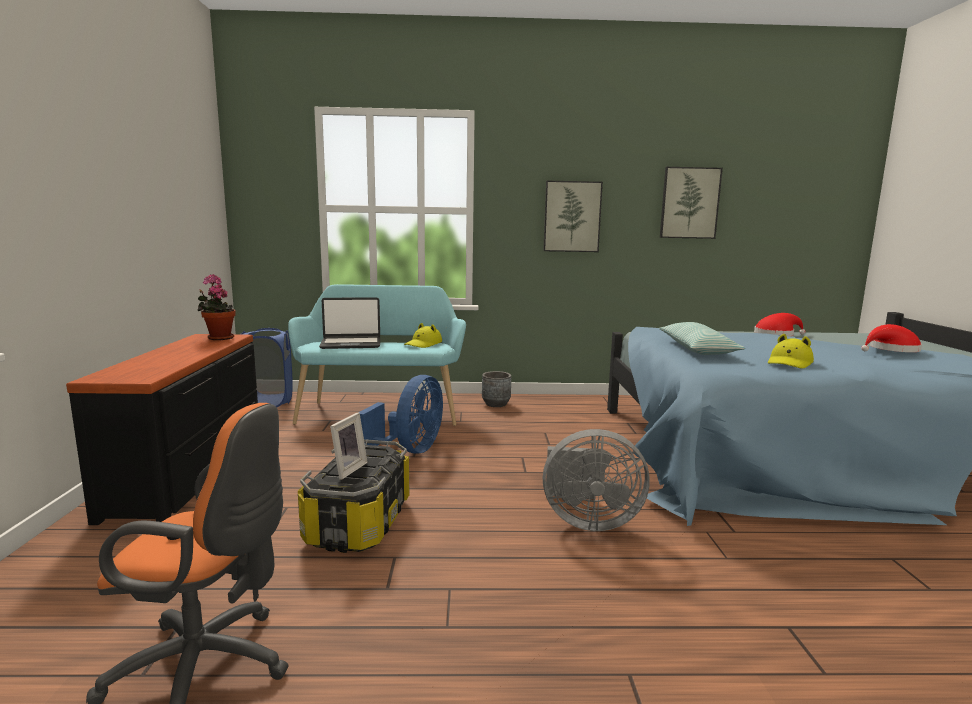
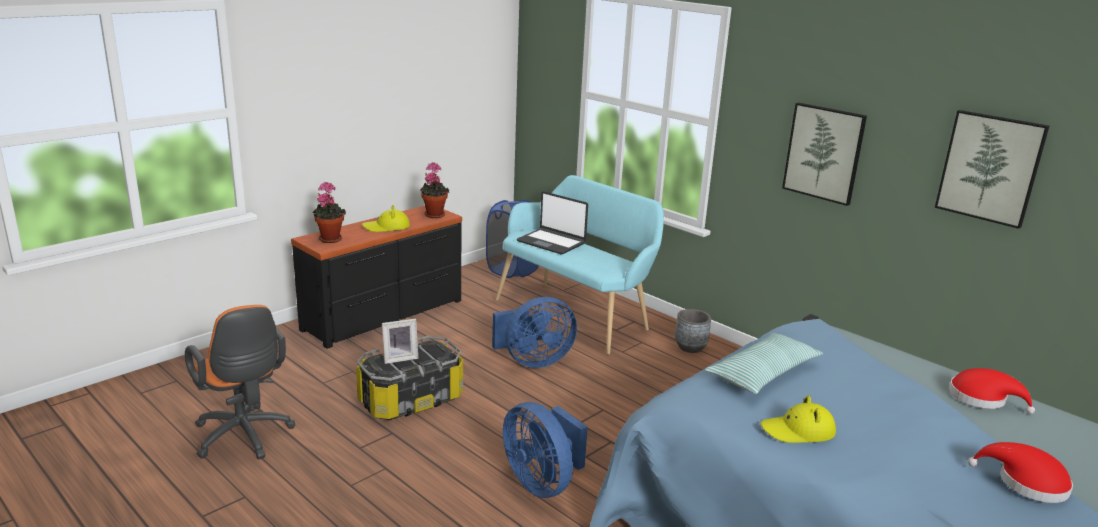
camera: 45 degrees right, 10 degrees up
(130, 372) = (329, 238): none -> potted plant
(423, 344) = (607, 262): yellow hat -> yellow hat (387, 227)
(587, 521) = (542, 483): grey fan -> blue fan

